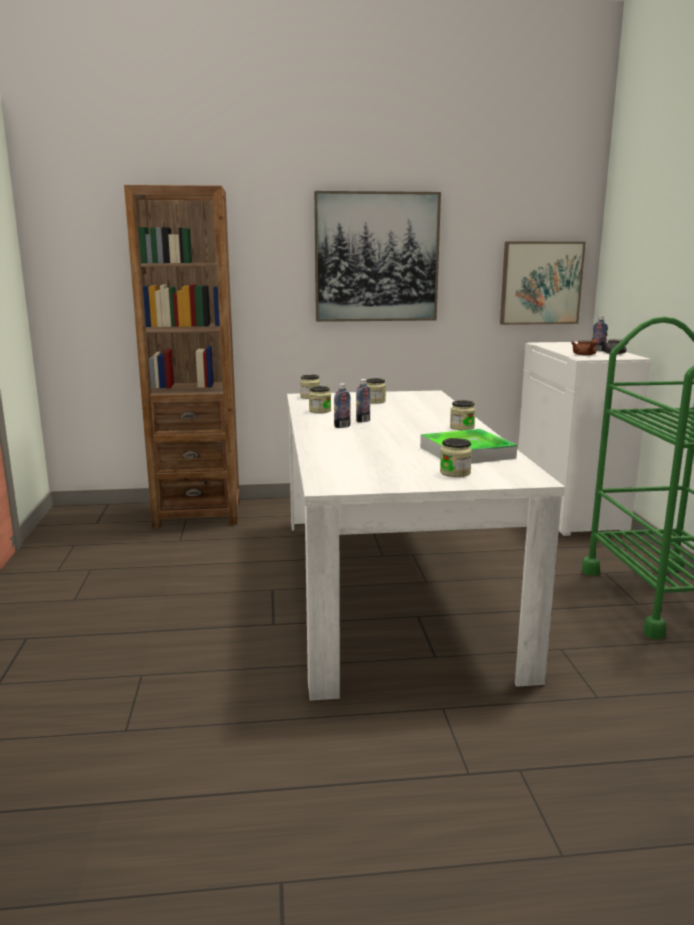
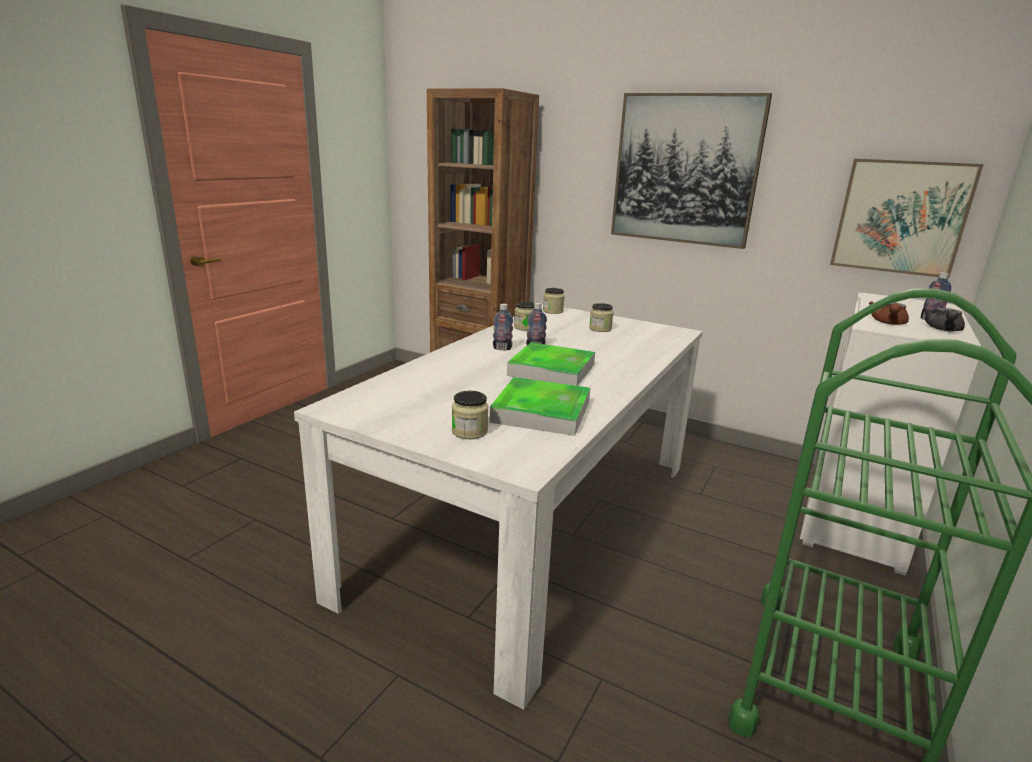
camera: 35 degrees right, 5 degrees up
(410, 430) = (551, 370): none -> tray
(462, 427) = (612, 380): jar -> none

